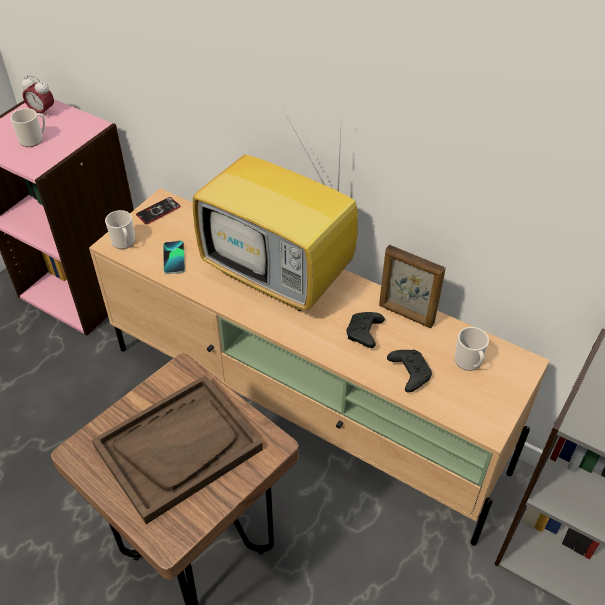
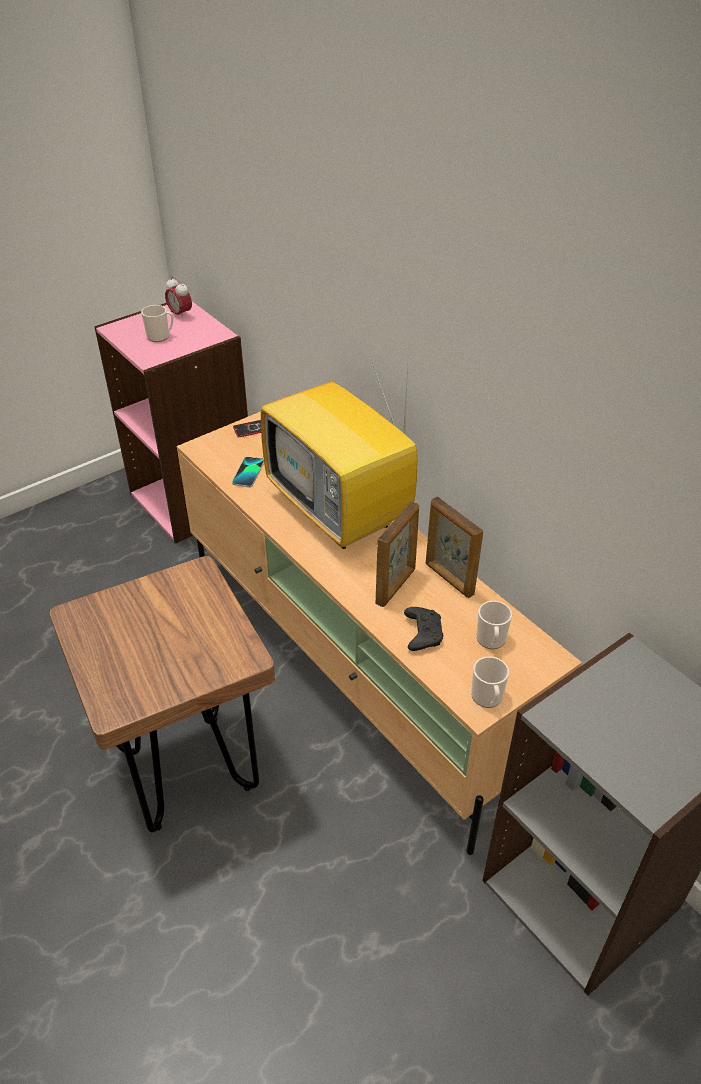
camera: 20 degrees right, 5 degrees down
(124, 243) = (210, 449): mug -> mug (488, 698)
(178, 447) = (161, 635): brown tray -> none
(364, 334) = (396, 586): black game controller -> picture frame

